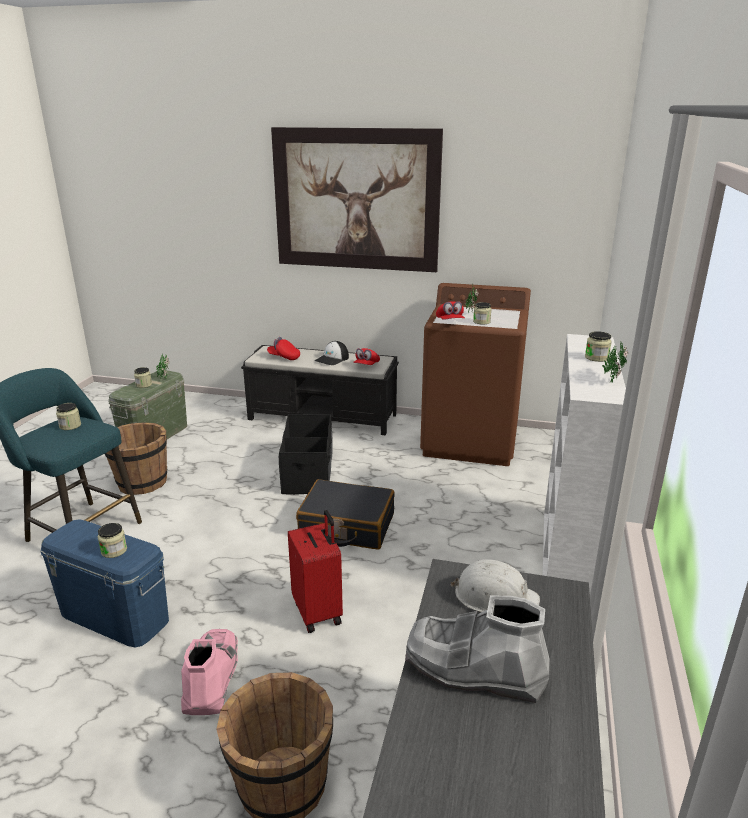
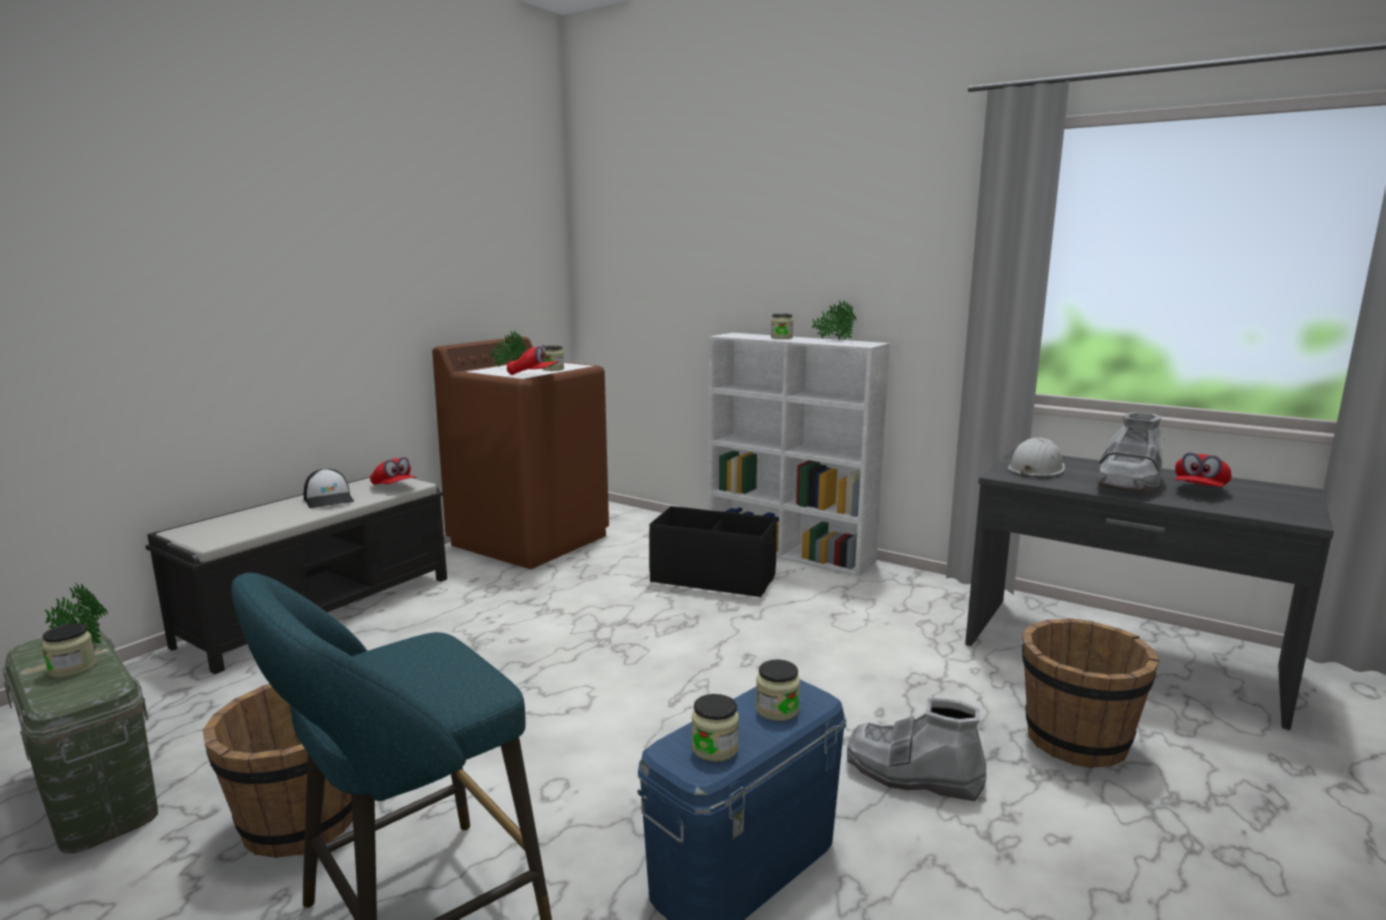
camera: 70 degrees left, 10 degrees down
(70, 426) = (383, 666): jar -> jar (715, 748)
(211, 678) = (912, 774): pink boot -> grey boot
(284, 357) = (252, 524): red cap -> red cap (1199, 491)
(308, 472) = (479, 644): black storage box -> black storage box (713, 578)
(318, 612) = (811, 682): red suitcase -> none
(346, 526) = (646, 639): black suitcase -> none
(356, 200) = (299, 236): picture -> none

